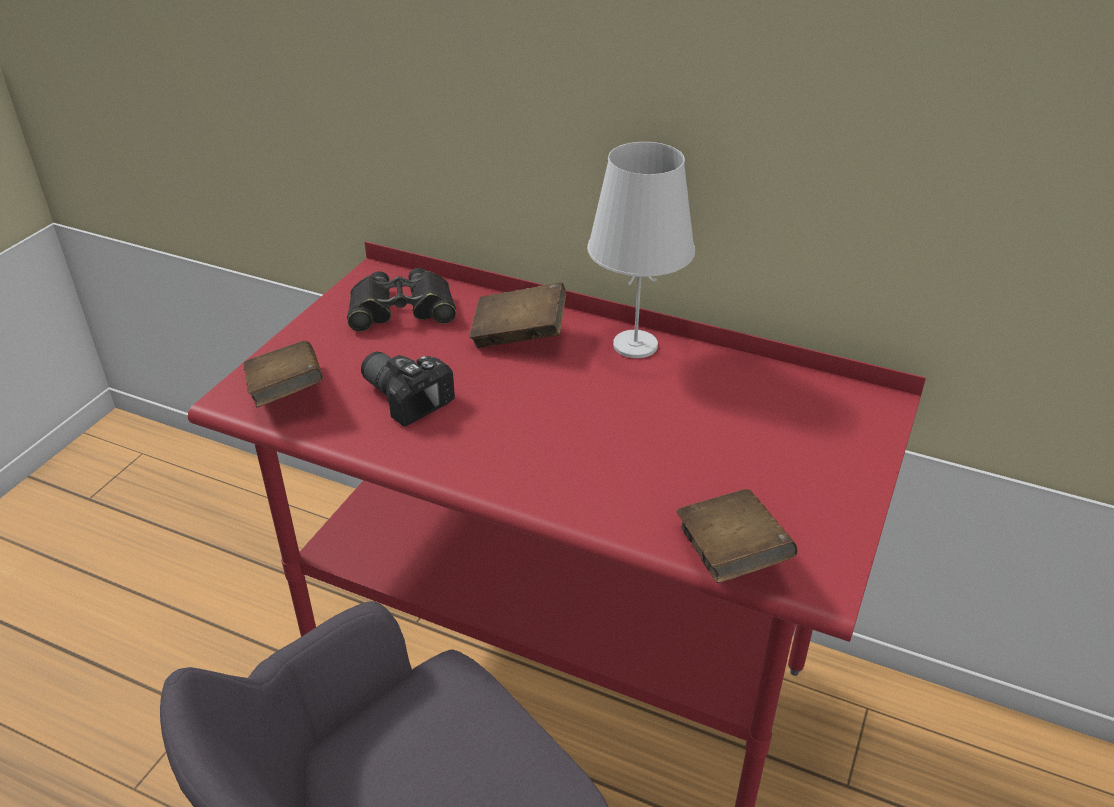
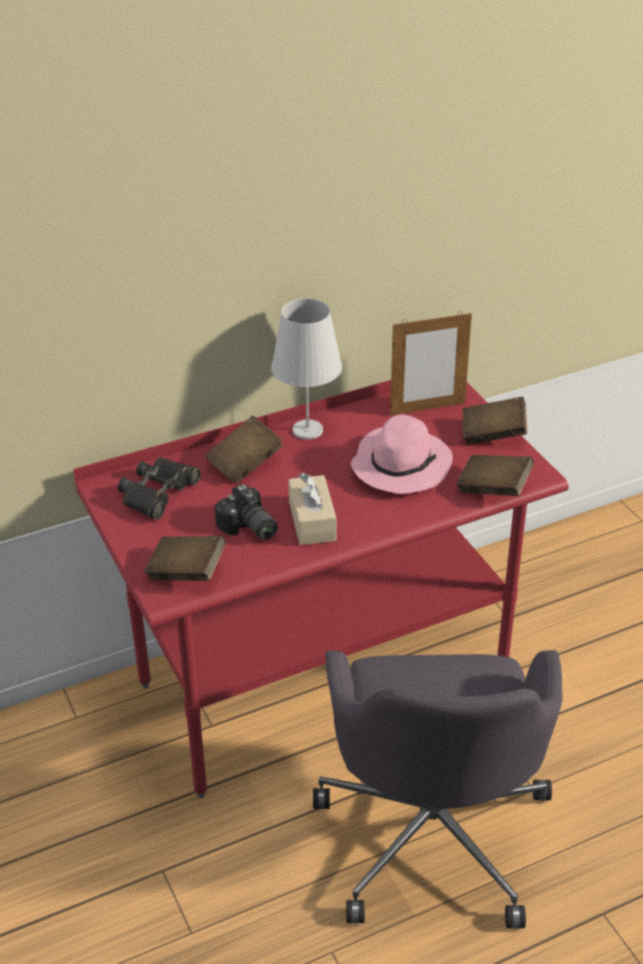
camera: 50 degrees left, 0 degrees up
(407, 395) = (248, 528): camera -> camera turned 120 degrees counterclockwise
(473, 433) = (312, 521): none -> beige tissue box
(668, 446) = (401, 465): none -> pink hat
(809, 410) = (427, 409): none -> picture frame
(844, 493) = (493, 434): none -> brown book

